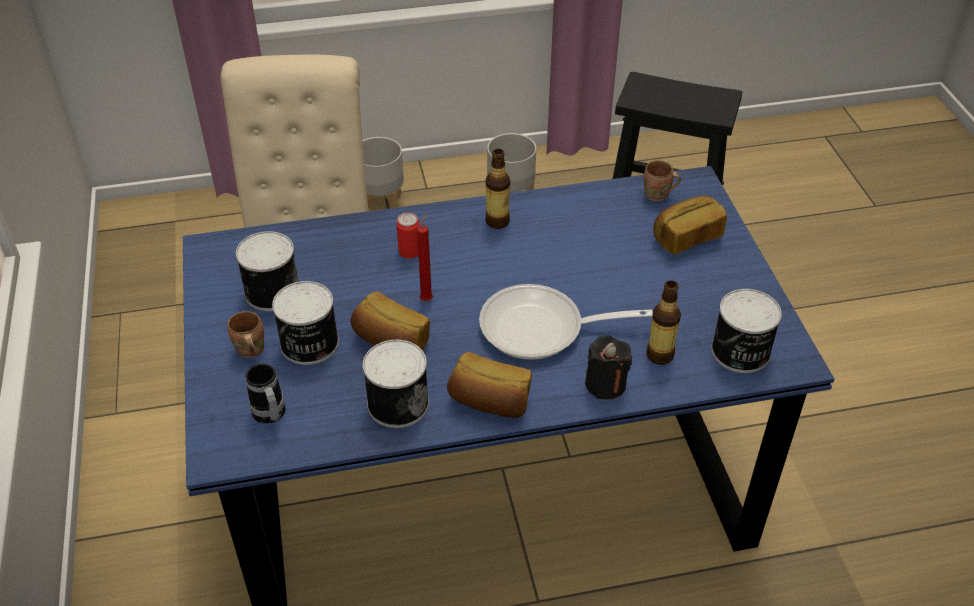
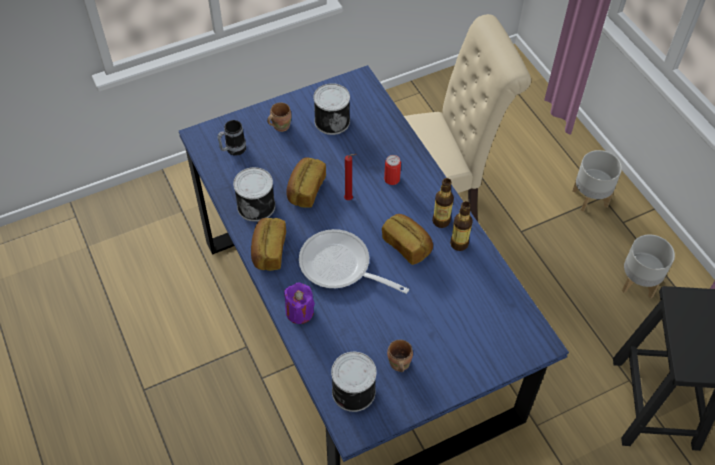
camera: 75 degrees right, 10 degrees up
(309, 344) = (292, 151): can -> none
(541, 329) = (340, 267): frying pan -> frying pan turned 45 degrees counterclockwise
(605, 384) = (299, 312): black candle -> purple candle
(657, 196) = (511, 318): brown mug -> brown mug (398, 364)
(659, 355) = (335, 340): bottle -> bottle (459, 244)
(686, 237) = (468, 343): bread -> bread (407, 245)

